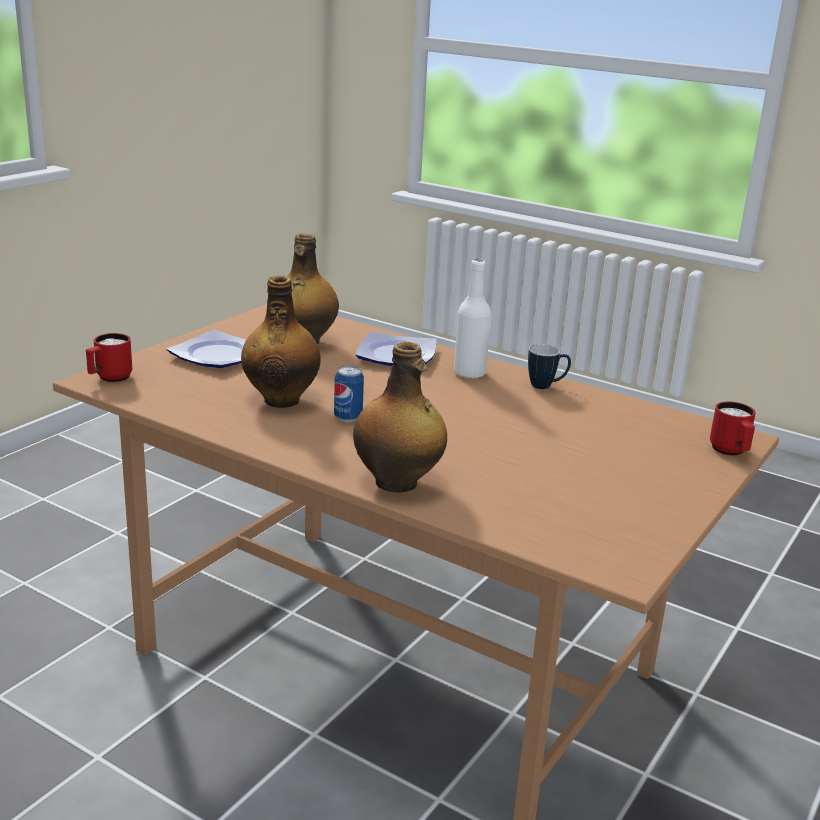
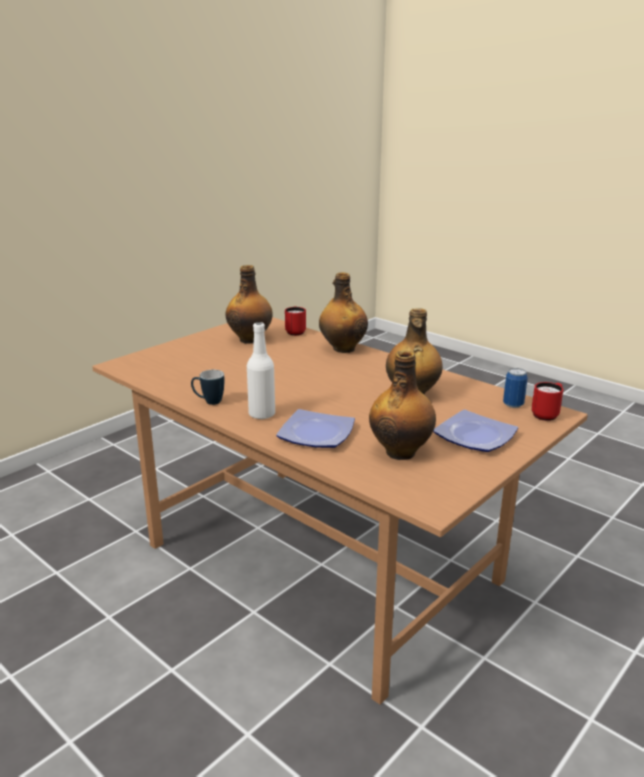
camera: 170 degrees left, 0 degrees up
(348, 417) = (365, 382): can -> can (513, 405)
(586, 501) = (250, 339): none -> bottle
(731, 452) = (139, 357): red mug -> red mug (295, 331)

